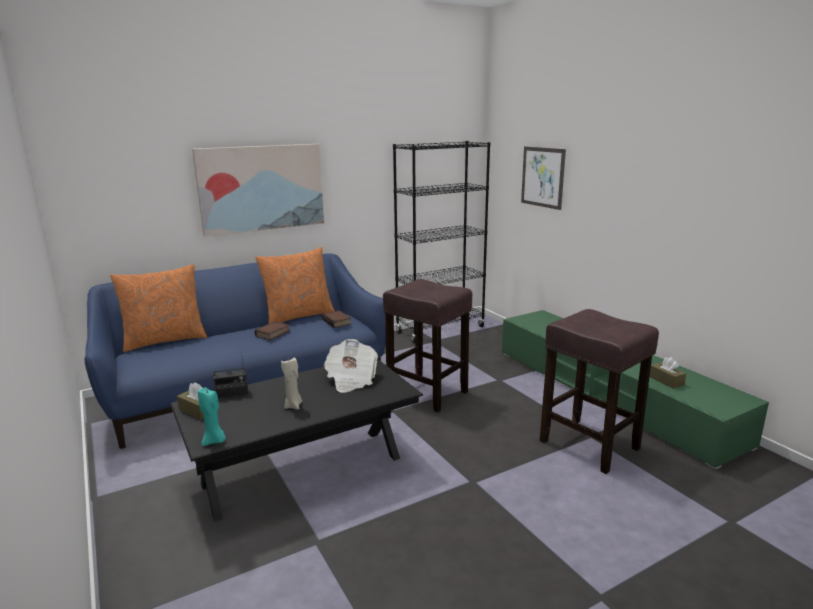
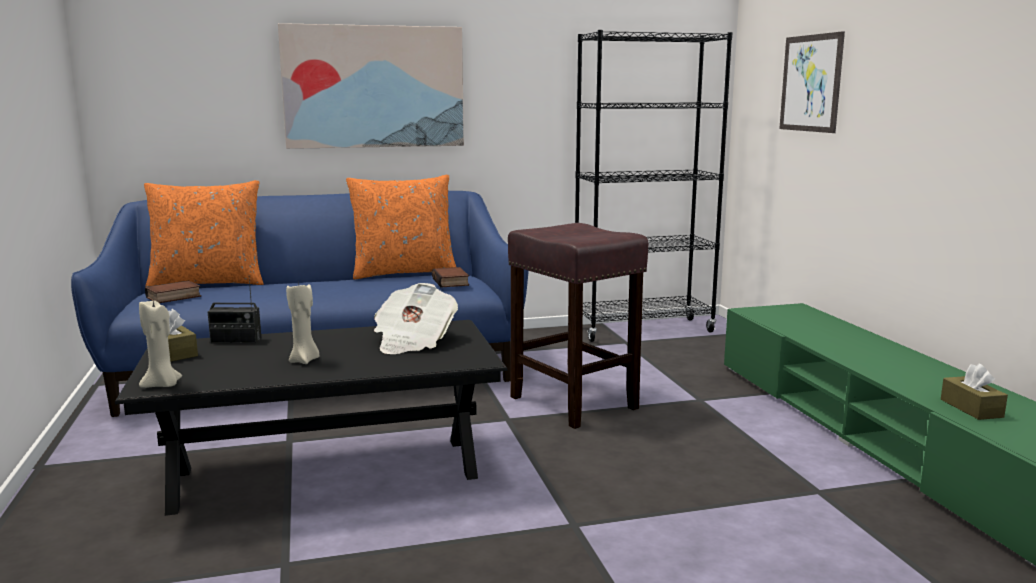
camera: 15 degrees right, 5 degrees down
(214, 441) = (163, 385): turquoise candle -> beige candle
(273, 334) = (350, 287): book -> book (173, 297)
(590, 445) = (810, 504): brown stool -> none

